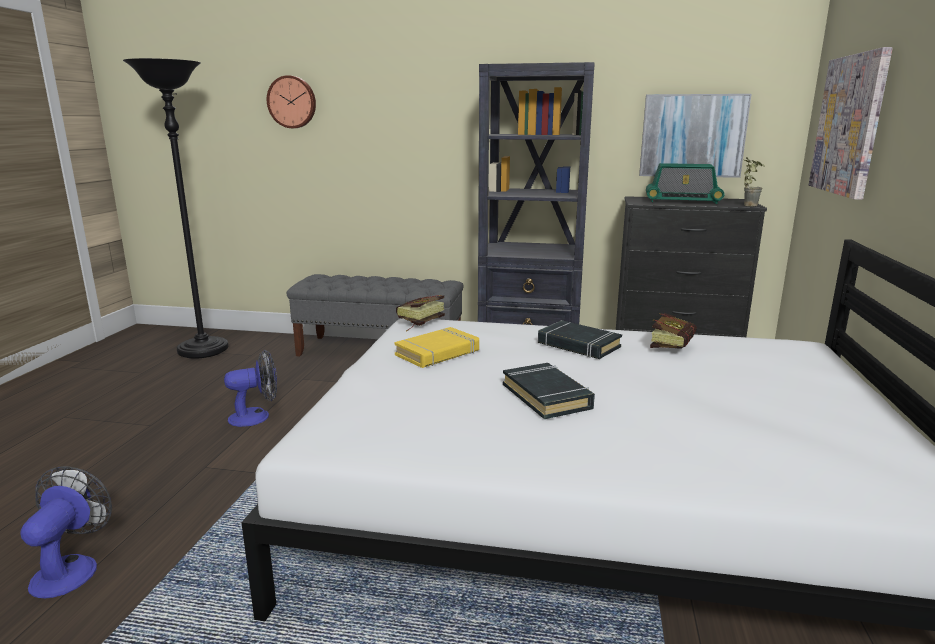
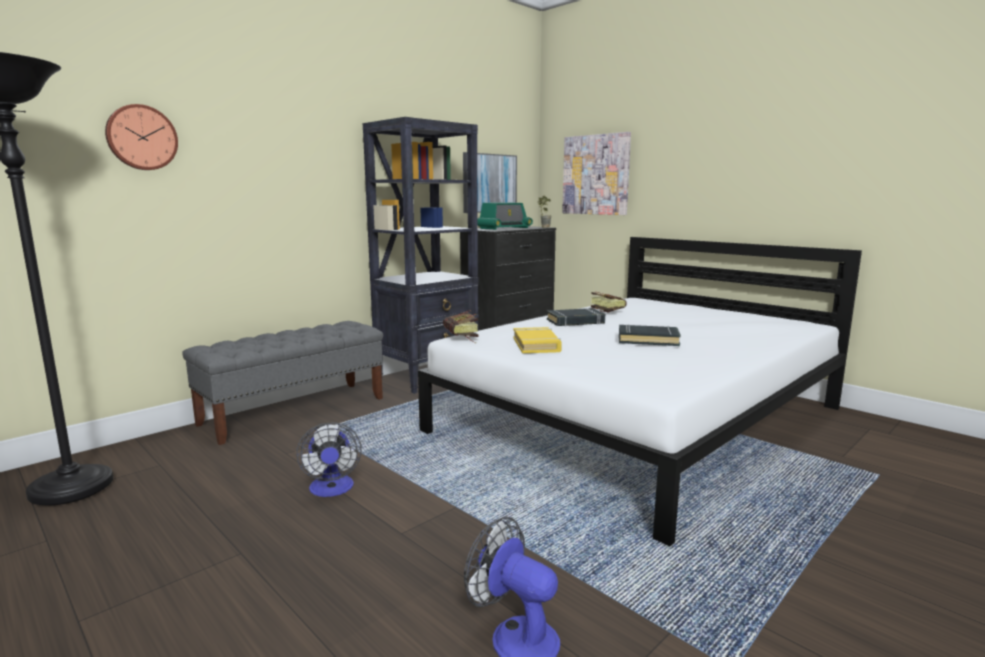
camera: 55 degrees left, 5 degrees down
(256, 416) = (332, 490): fan -> fan turned 150 degrees clockwise

